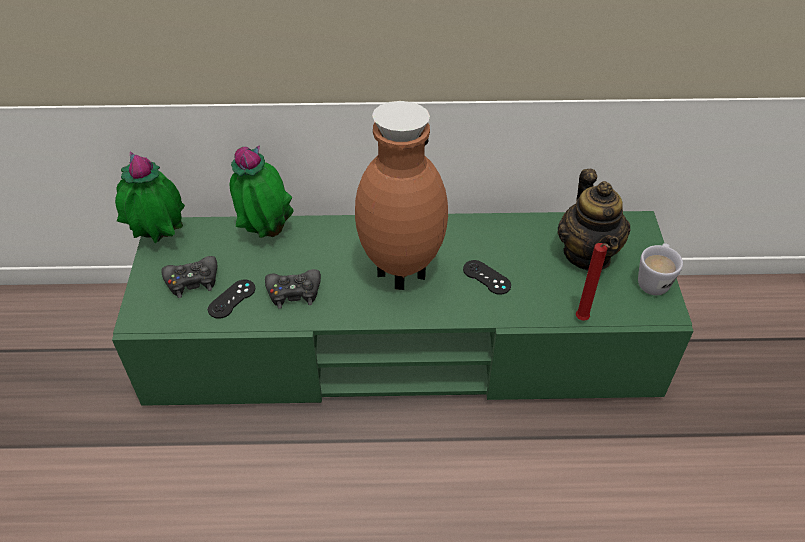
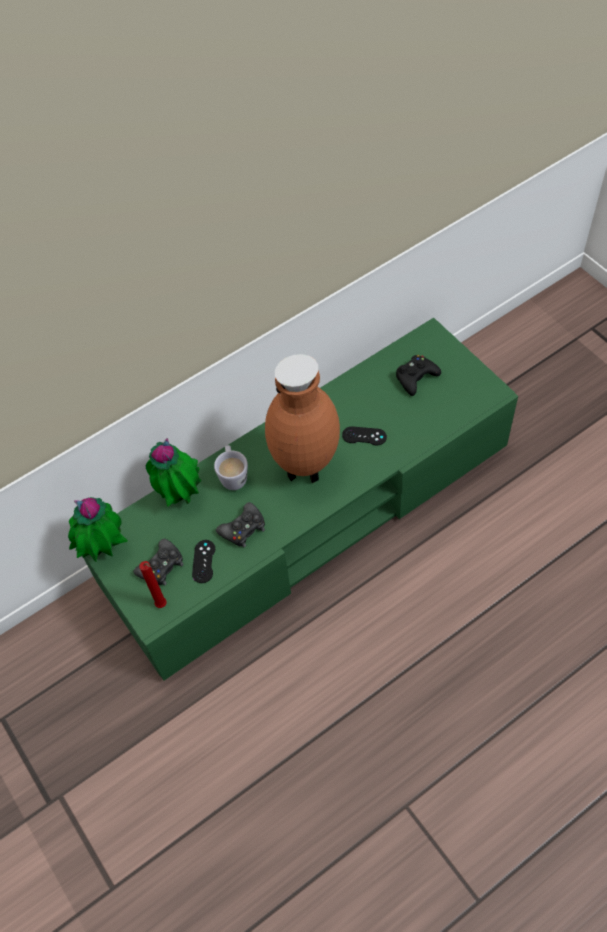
camera: 30 degrees left, 10 degrees up
(582, 320) = (448, 430): red candle -> red candle (162, 606)
(587, 254) = (416, 378): teapot -> black game controller
(654, 280) = (471, 373): white mug -> white mug (233, 475)

